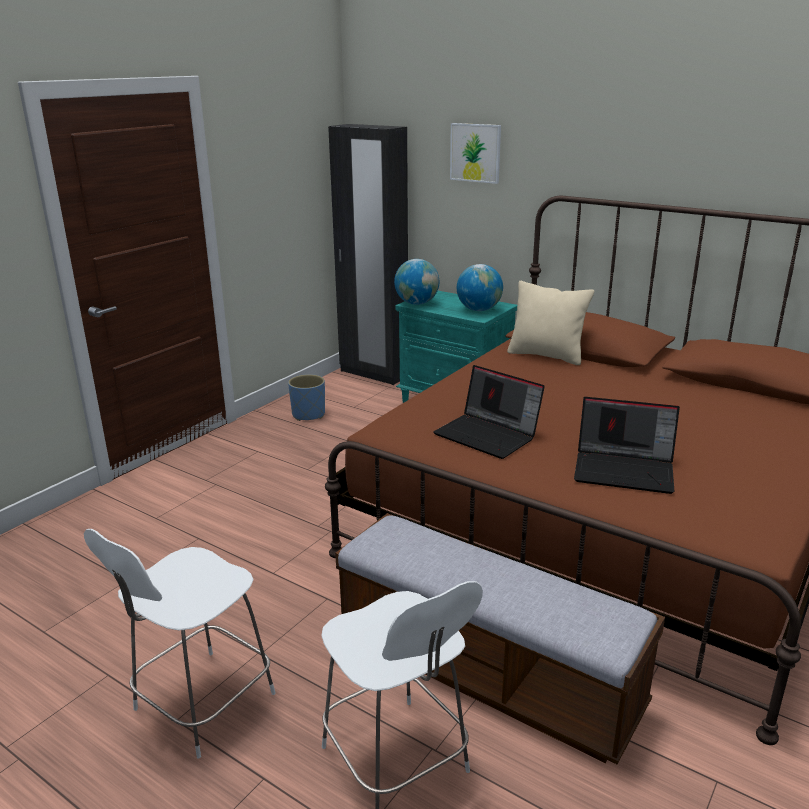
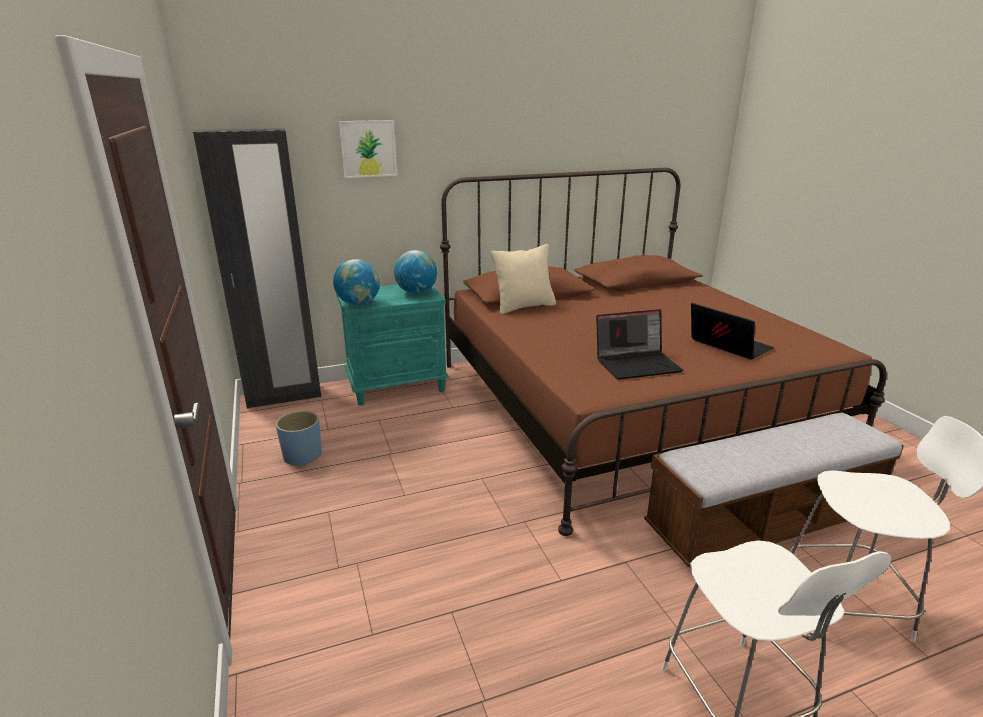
camera: 55 degrees left, 0 degrees up
(625, 470) = (727, 346): laptop -> laptop turned 90 degrees counterclockwise

